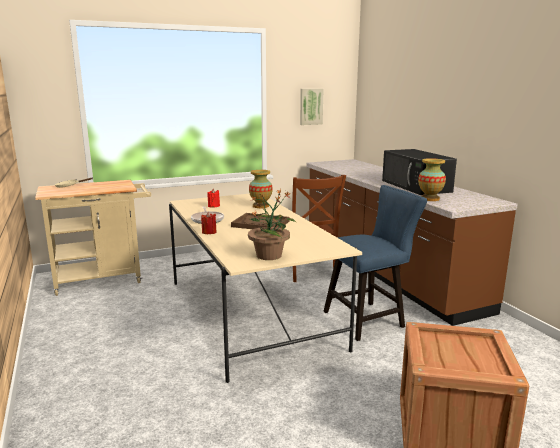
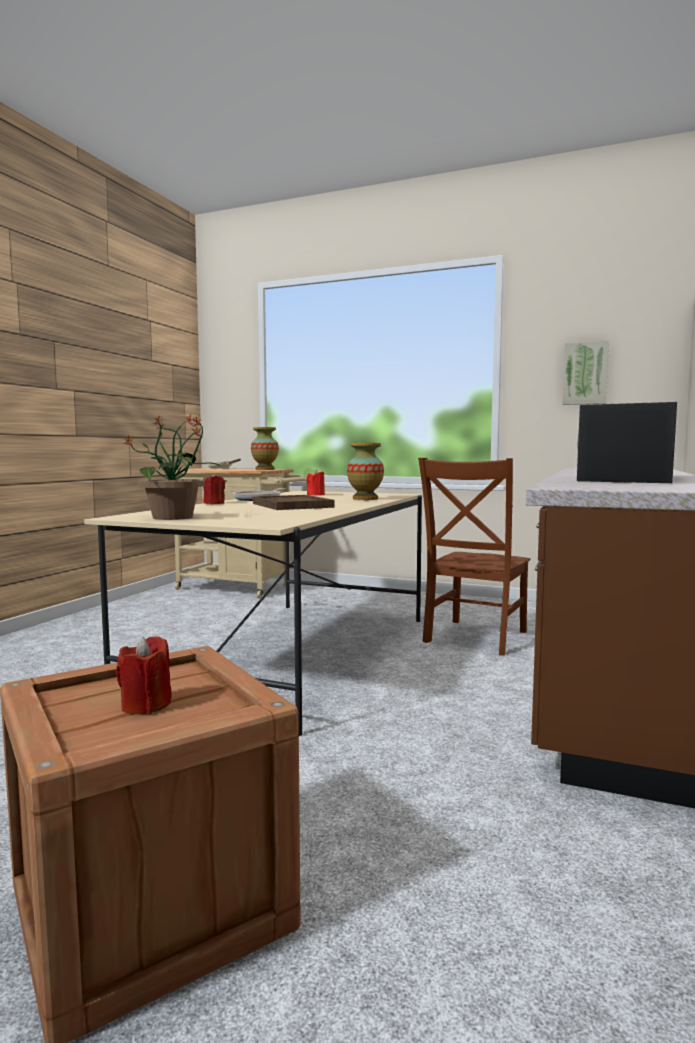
camera: 45 degrees right, 10 degrees down
(368, 319) = (424, 713): blue chair -> none
(430, 199) = (570, 483): vase -> vase (265, 469)
(465, 352) = (146, 705): none -> red candle

